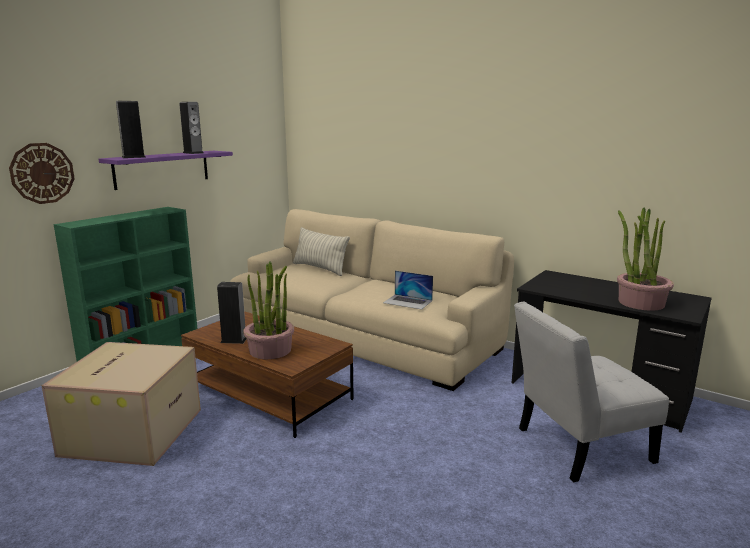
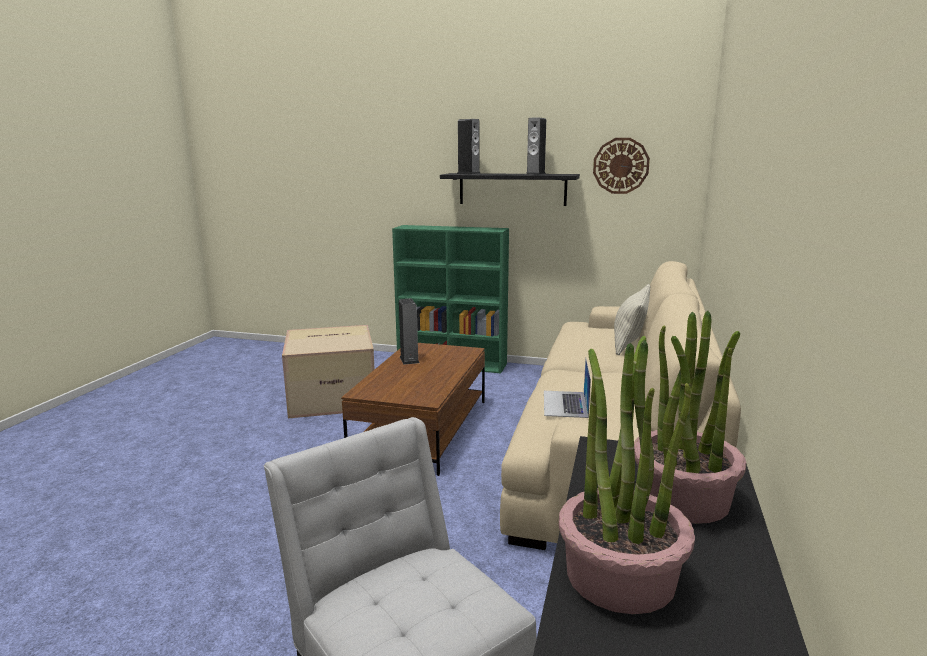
camera: 70 degrees right, 0 degrees up
(42, 173) = (403, 182): wall clock -> wall clock (621, 166)
(162, 169) = (512, 189): purple shelf -> black shelf
(270, 350) = (394, 377): potted plant -> potted plant (682, 498)

